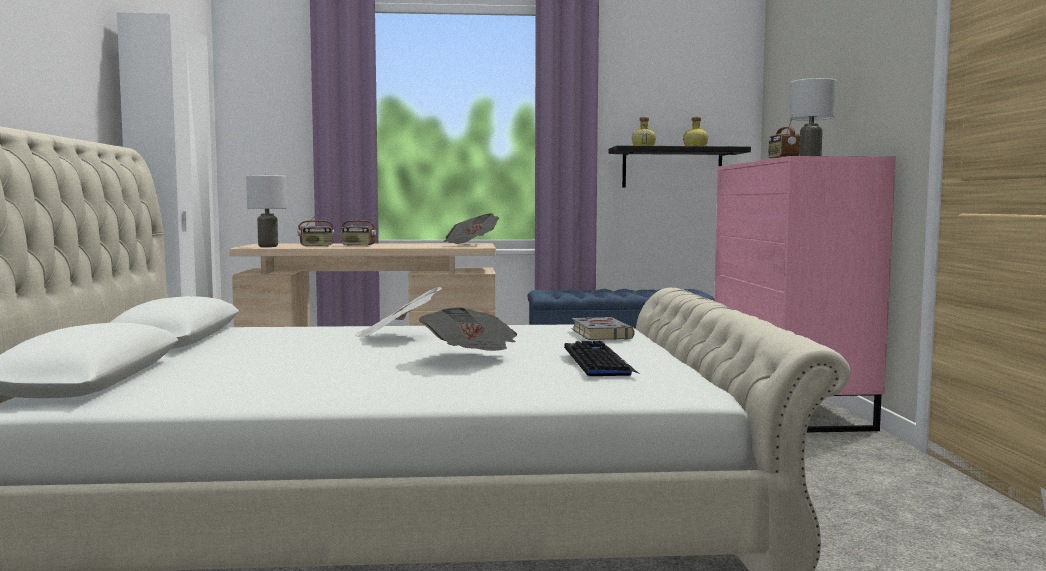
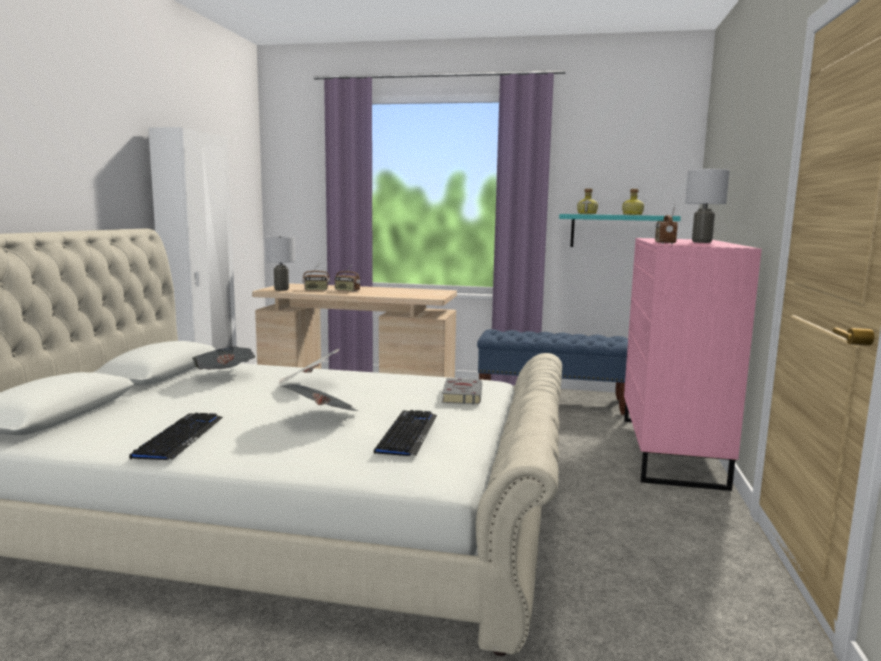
camera: 15 degrees right, 5 degrees up
(312, 384) = (180, 437): none -> keyboard
(471, 245) = (433, 293): newspaper -> newspaper (224, 375)
(672, 168) = (615, 231): black shelf -> turquoise shelf

